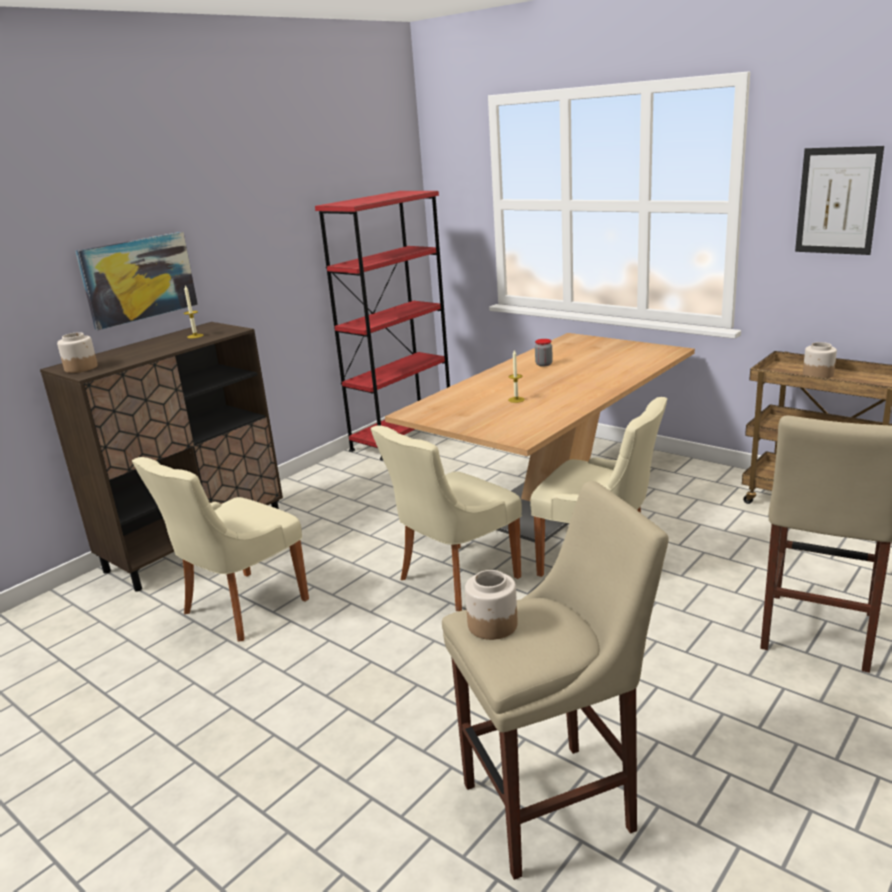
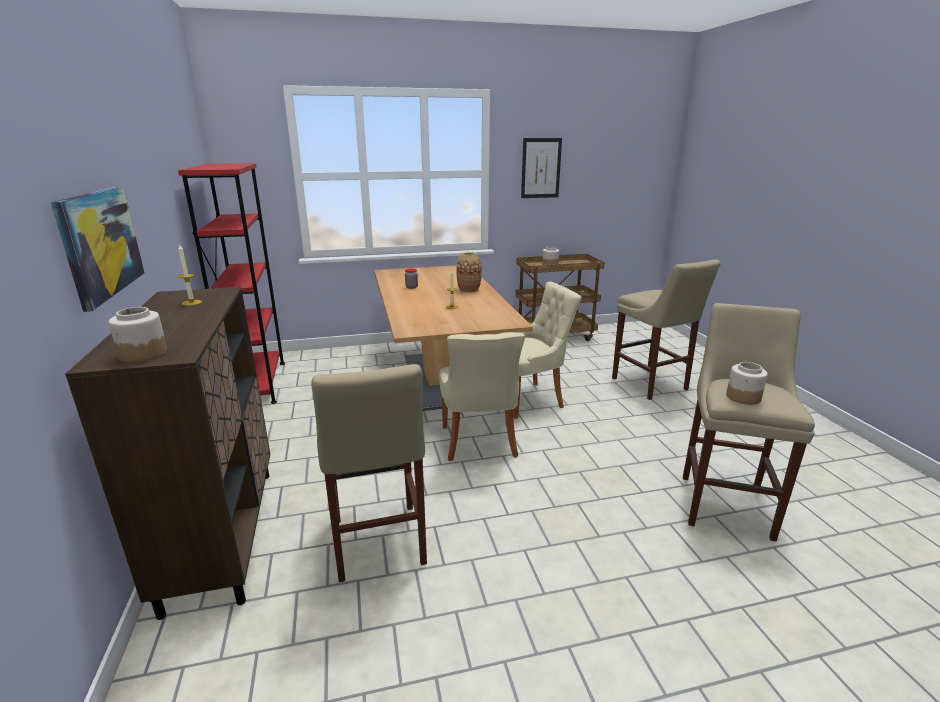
camera: 55 degrees left, 0 degrees up
(241, 608) = (378, 545): beige chair -> beige stool
(591, 384) = (469, 290): none -> vase

